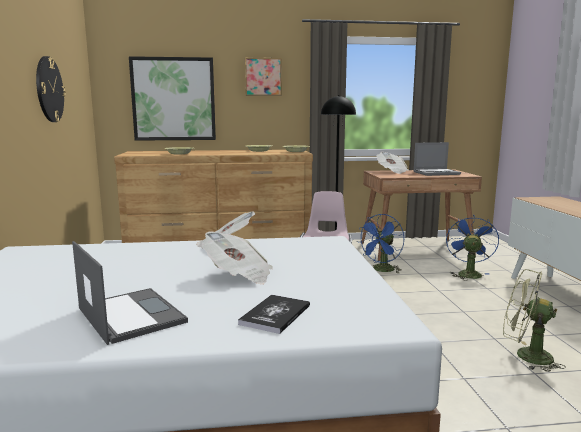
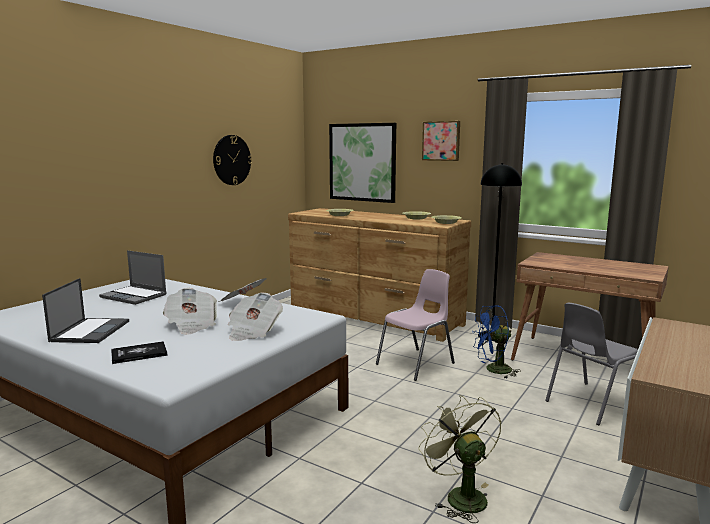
camera: 40 degrees right, 0 degrees up
(392, 171) = (565, 257): newspaper -> newspaper (253, 332)
(436, 173) = (614, 268): laptop -> laptop (135, 296)
(468, 273) = (591, 403): blue fan -> grey chair

